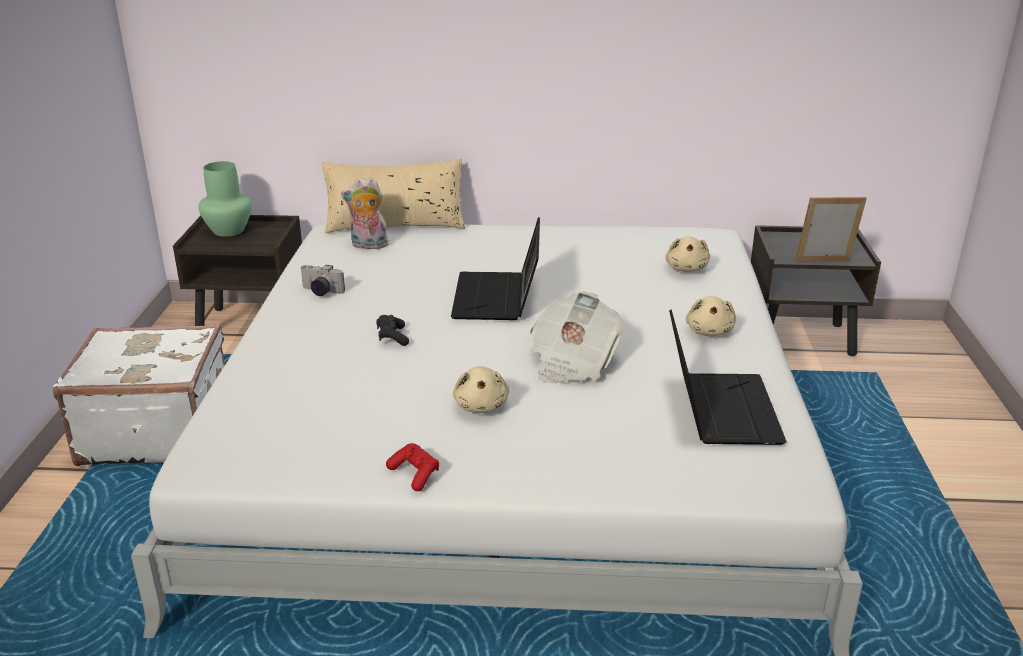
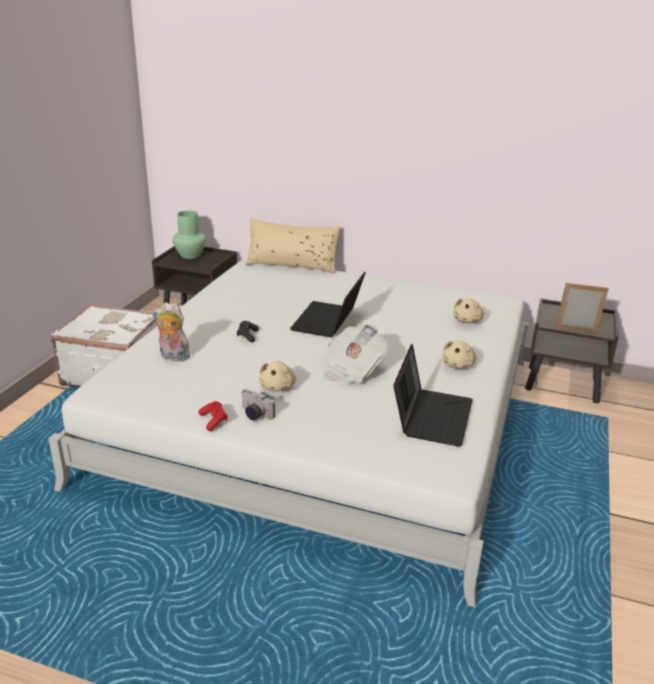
camera: 15 degrees right, 0 degrees up
(320, 292) = (221, 301): camera -> camera (254, 414)
(368, 246) = (267, 276): plush toy -> plush toy (173, 357)

